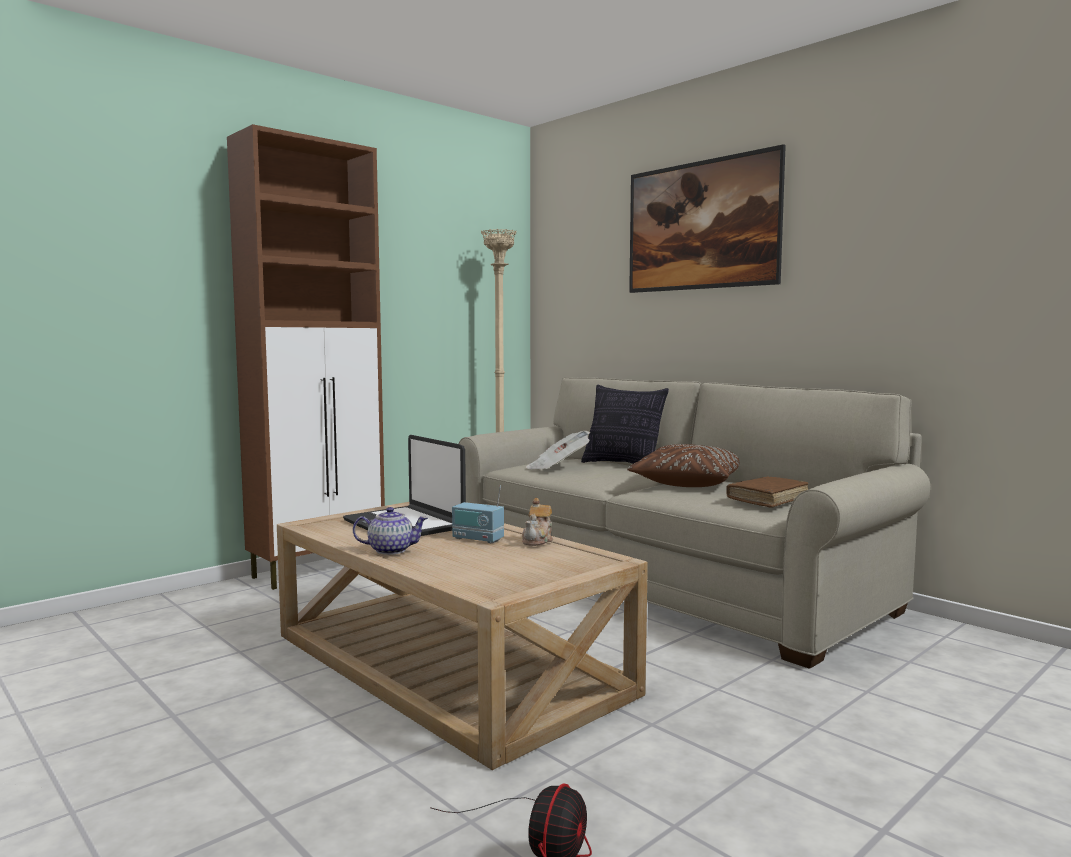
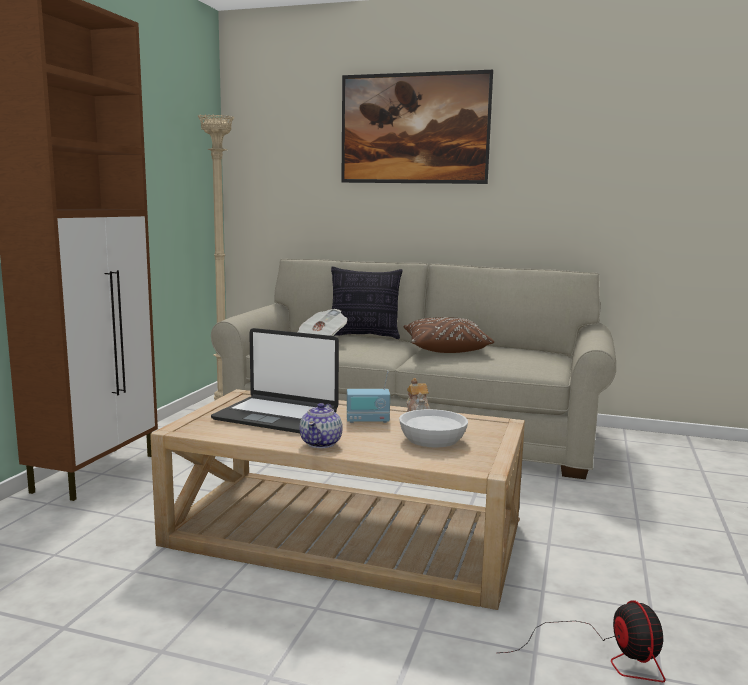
camera: 30 degrees left, 5 degrees up
(390, 550) = (321, 443): teapot -> teapot turned 135 degrees clockwise
(502, 564) = (432, 440): none -> white bowl
(767, 500) = (526, 358): brown book -> none

